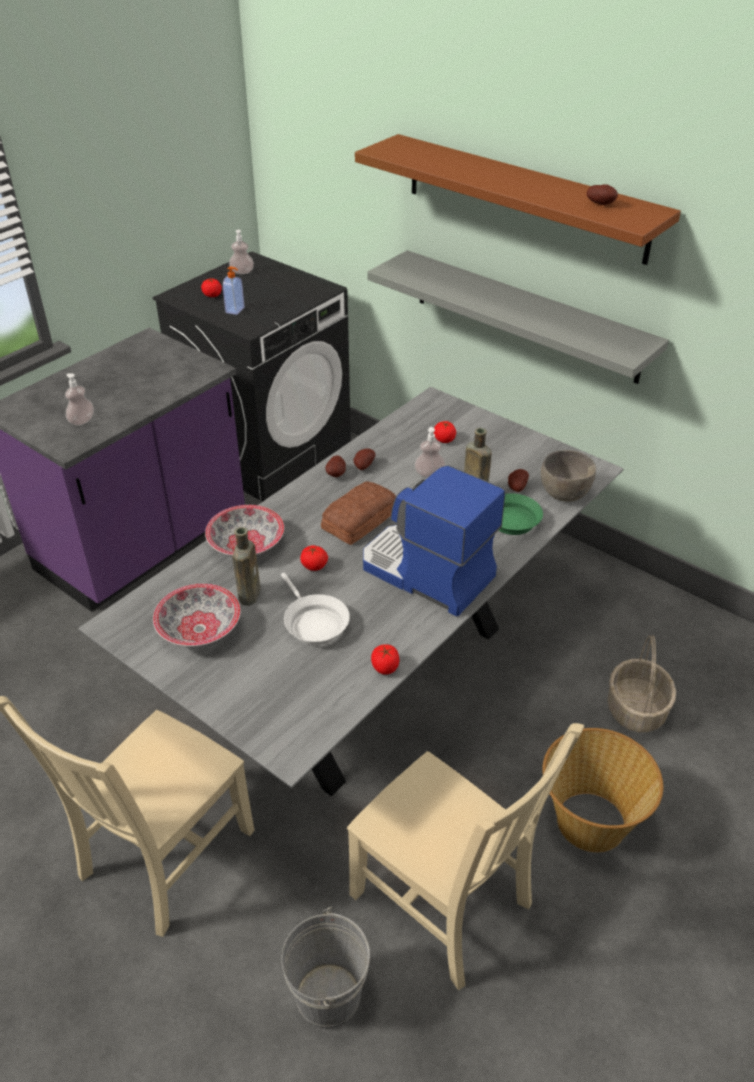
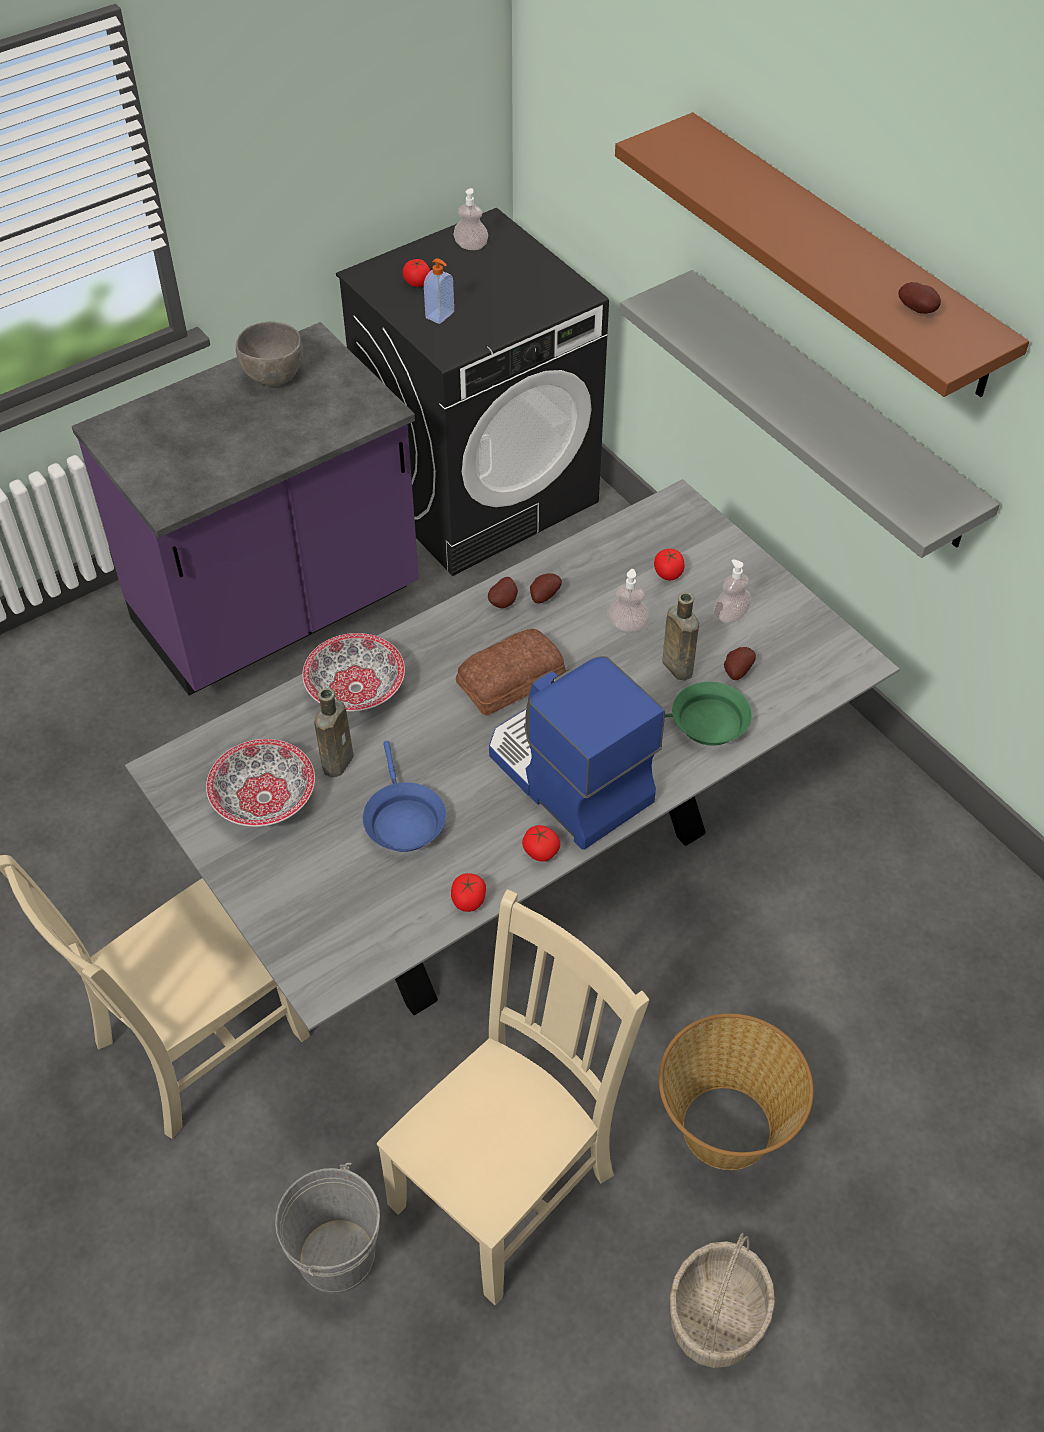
camera: 15 degrees right, 10 degrees up
(82, 421) = (194, 467): soap dispenser -> soap dispenser (730, 615)
(313, 623) = (402, 819): white frying pan -> blue frying pan
(314, 566) = (429, 737): tomato -> tomato (540, 852)
(445, 903) = (507, 1184): beige chair -> beige chair turned 105 degrees counterclockwise
(564, 494) = (797, 694): grey bowl -> grey bowl (273, 376)
(636, 710) = (847, 993): basket -> basket (717, 1319)

